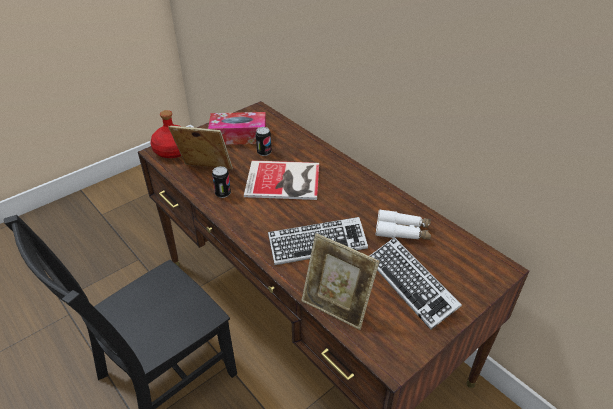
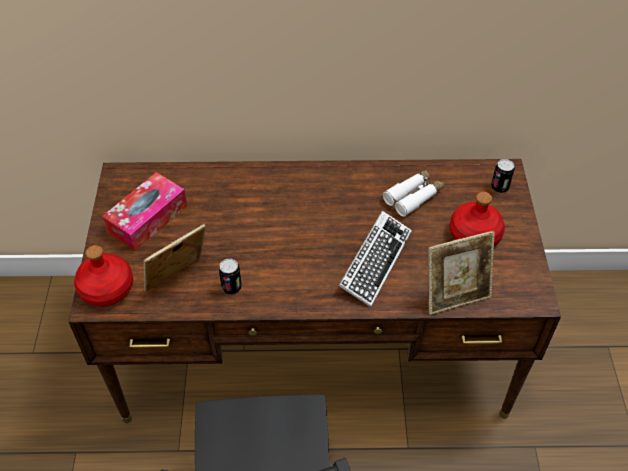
camera: 50 degrees left, 10 degrees up
(264, 152) = (201, 216): can -> can (499, 187)
(285, 181) = (265, 229): book -> none
(411, 285) = (475, 234): keyboard -> red bottle

